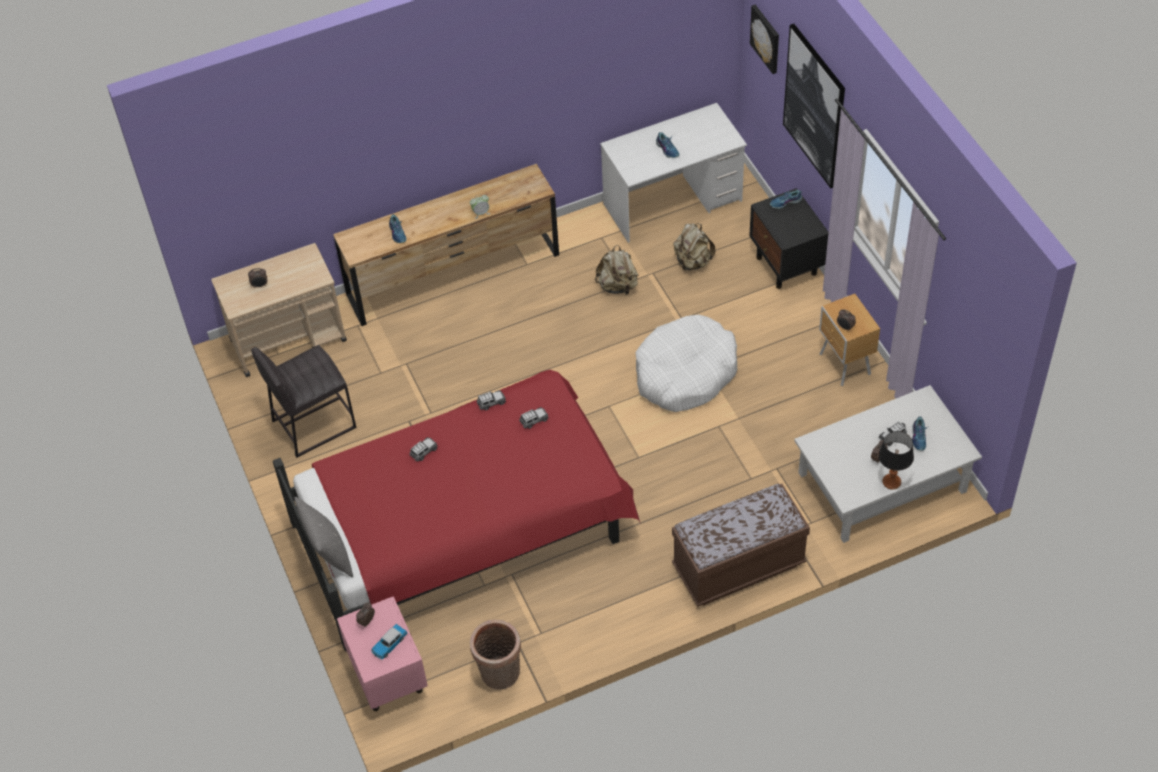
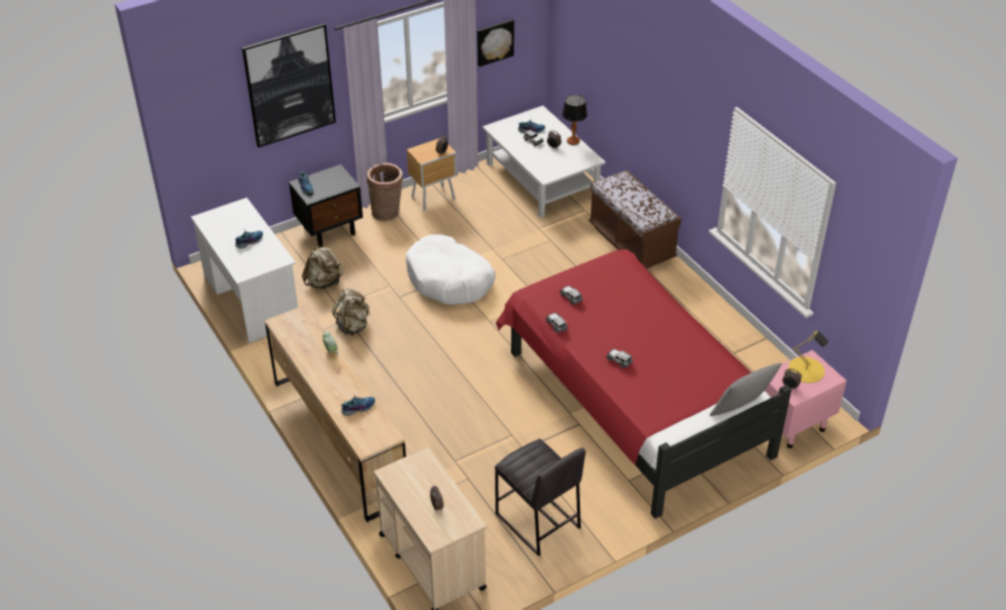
camera: 100 degrees left, 10 degrees down
(389, 644) = (806, 370): toy car -> yellow table lamp
(500, 675) = (766, 359): basket -> basket (387, 212)
(766, 38) = (206, 106): picture -> picture (494, 42)

